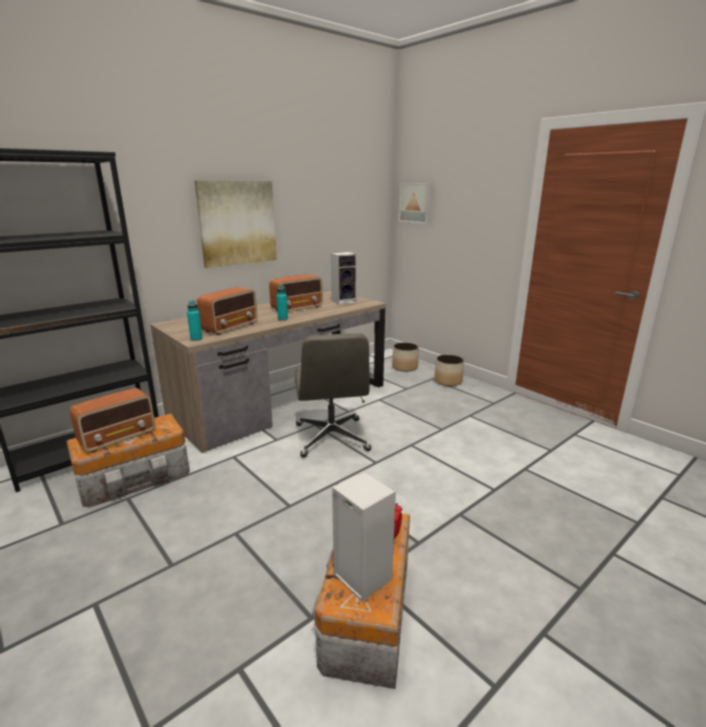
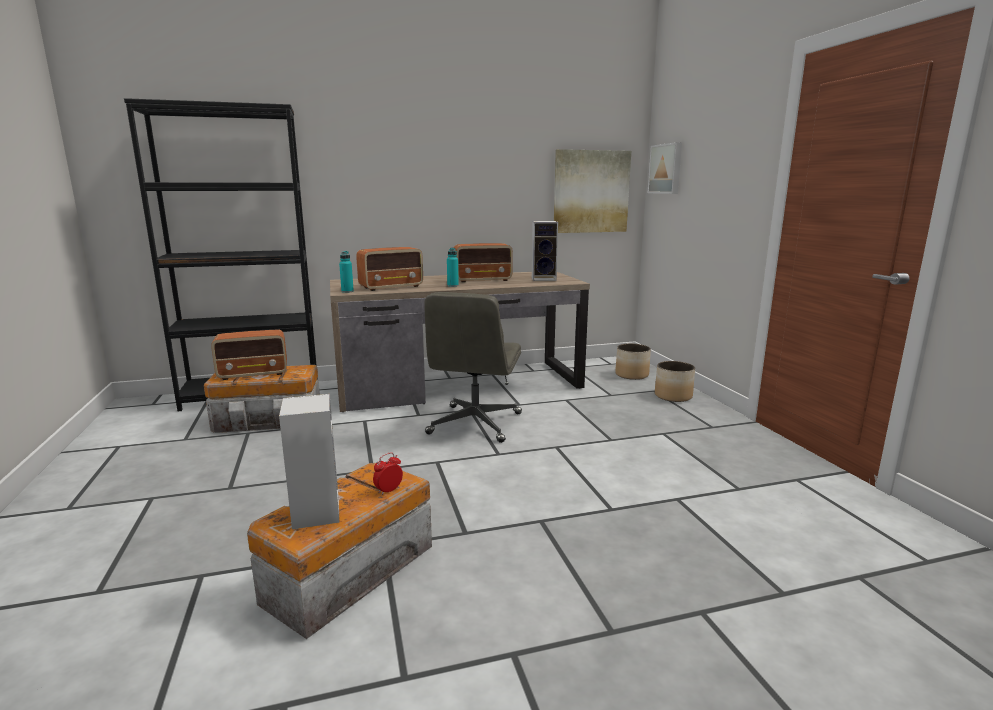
camera: 25 degrees right, 5 degrees down
(237, 223) = (433, 184): picture -> picture (591, 191)

